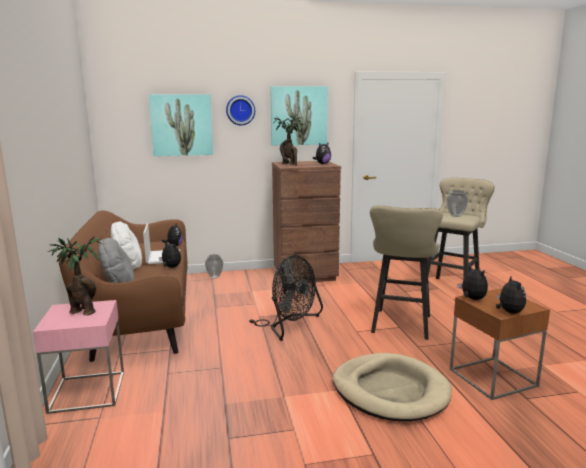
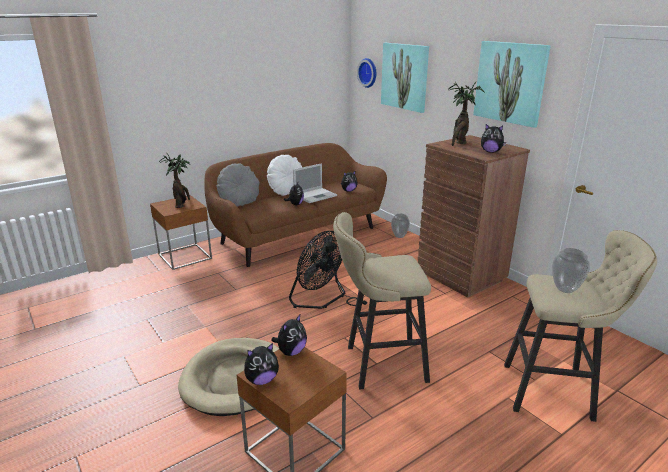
camera: 65 degrees right, 10 degrees up
(87, 391) = (185, 256): pink side table -> brown side table
(240, 110) = (452, 67): wall clock -> wall clock (368, 72)
(288, 325) = (328, 297): black fan -> black fan turned 120 degrees clockwise

